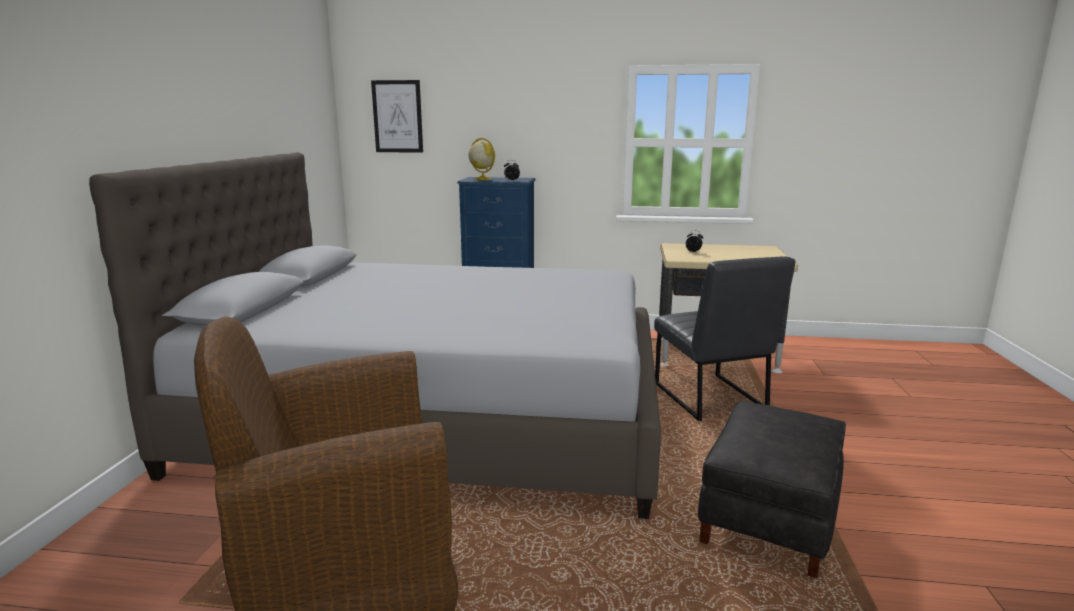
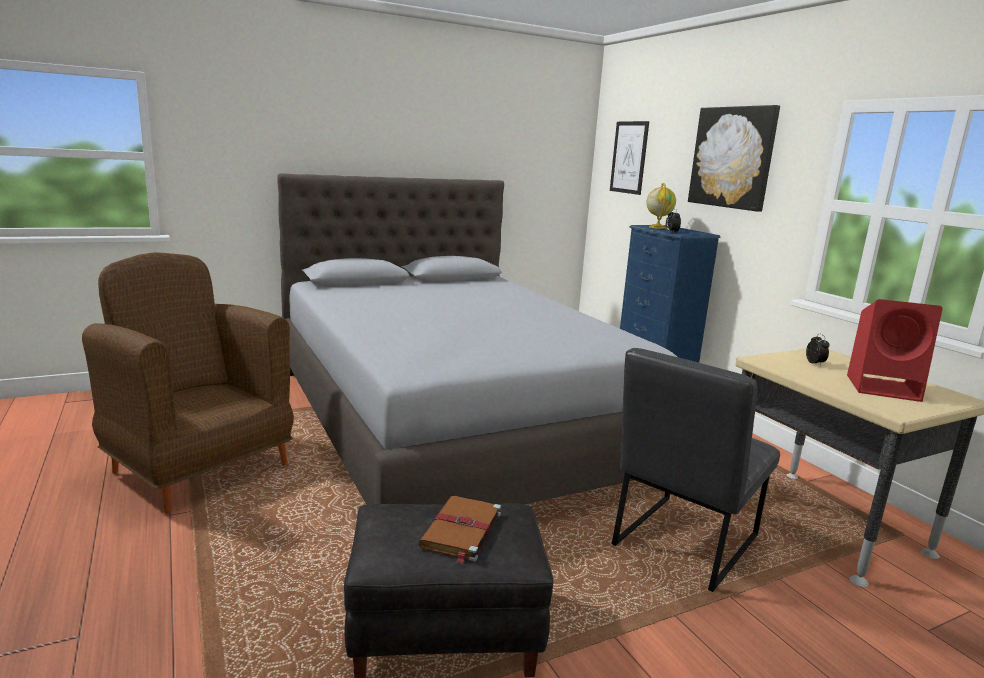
camera: 55 degrees right, 0 degrees up
(531, 111) = (732, 157): none -> picture
(744, 253) = (884, 388): none -> red speaker
(782, 428) = (461, 531): none -> brown book

